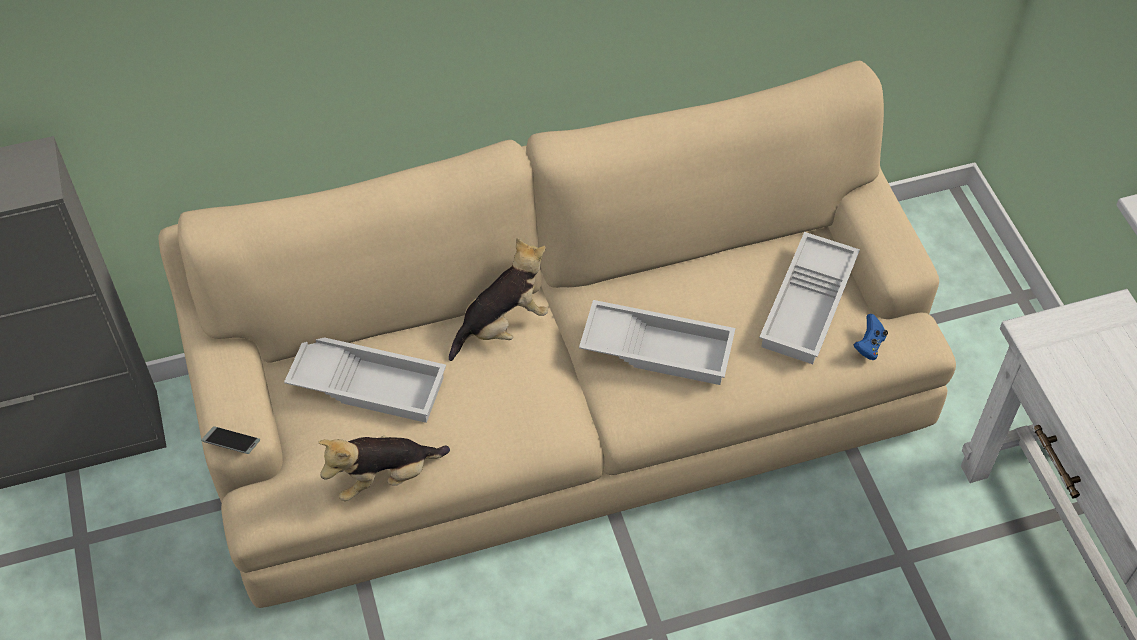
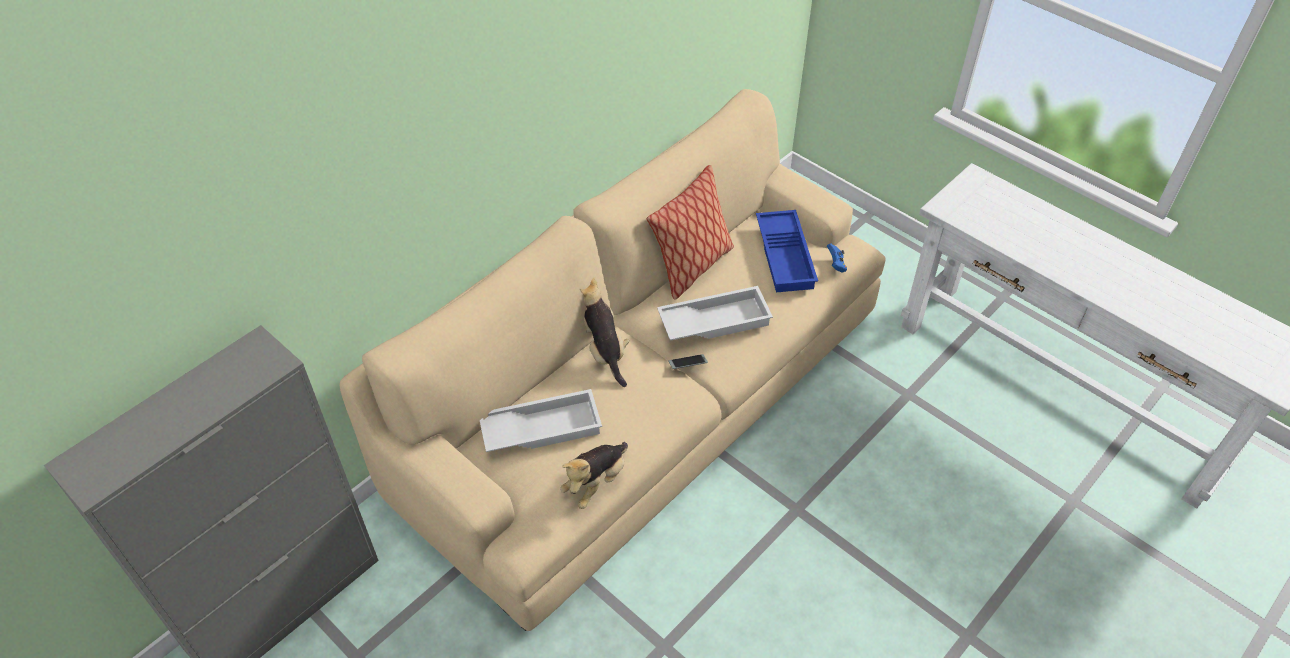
camera: 30 degrees left, 5 degrees down
(232, 443) = (480, 507): phone -> phone (687, 364)
(502, 325) = (604, 351): plush toy -> plush toy turned 45 degrees counterclockwise
(680, 267) = (692, 267): none -> pillow
(809, 305) = (786, 256): white tray -> blue tray

